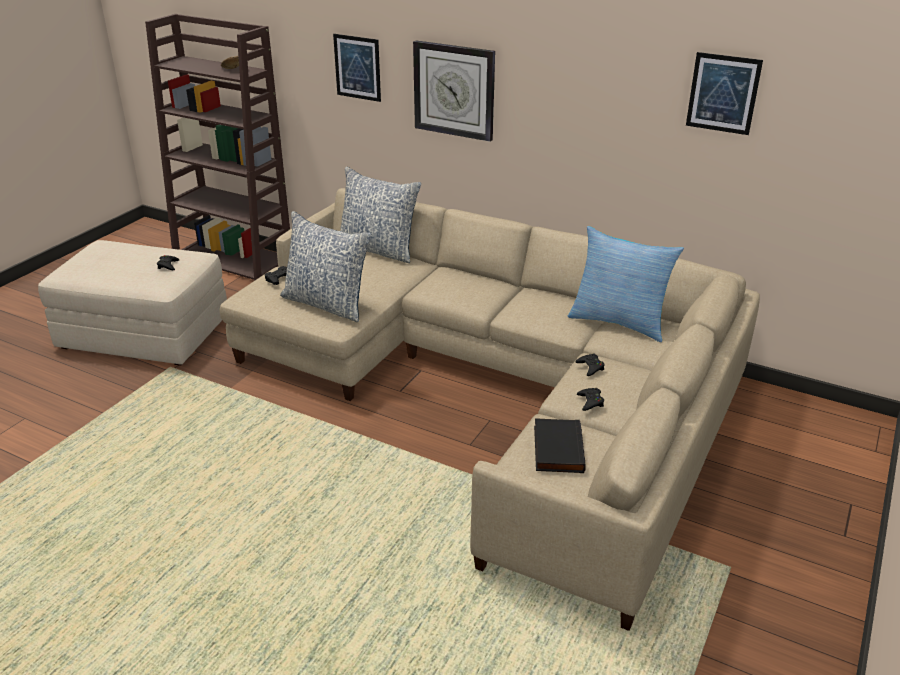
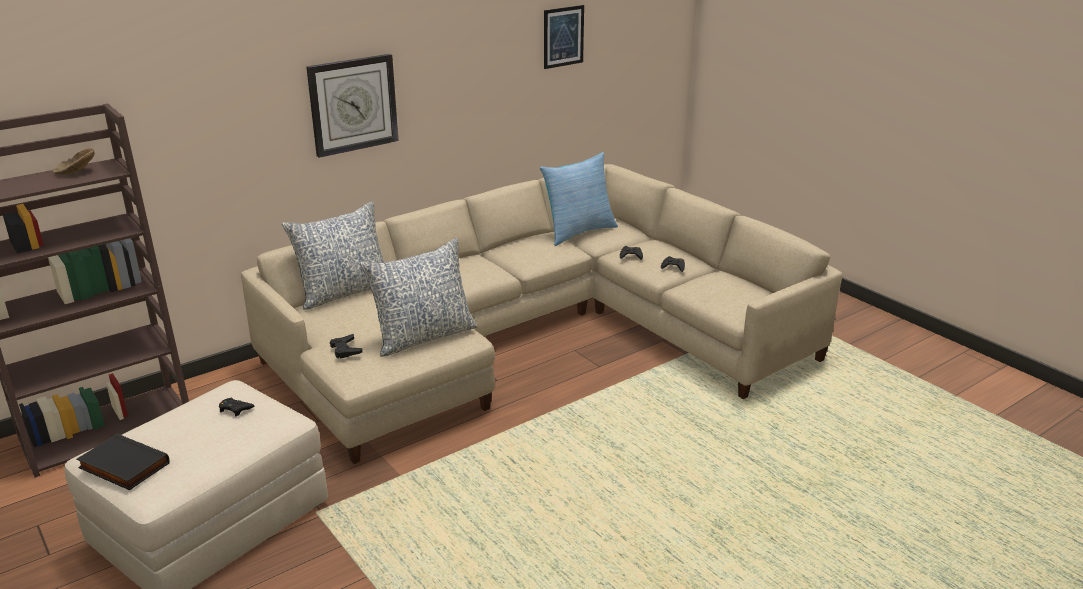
camera: 65 degrees left, 5 degrees down
(357, 67) = (237, 117): picture -> none
(556, 448) = (719, 291): black book -> black book (122, 466)

